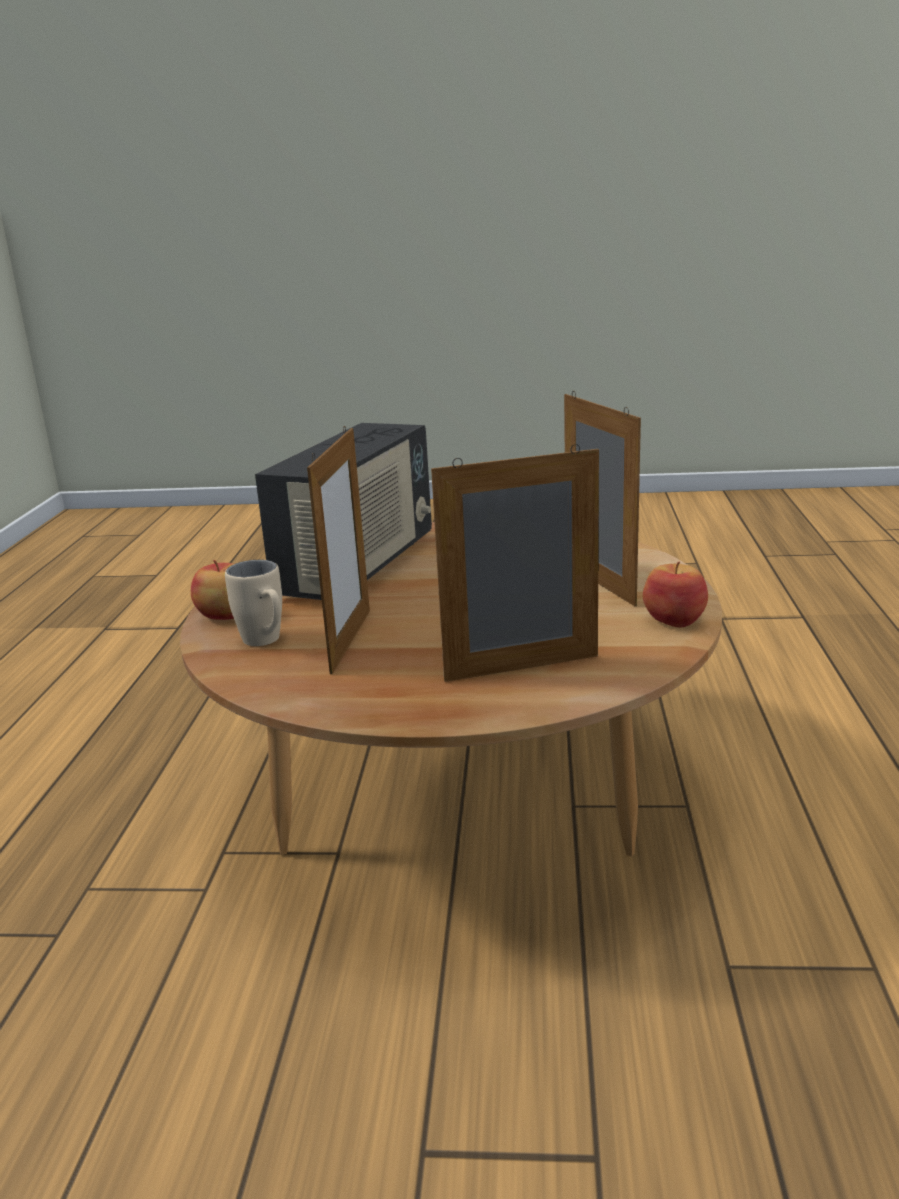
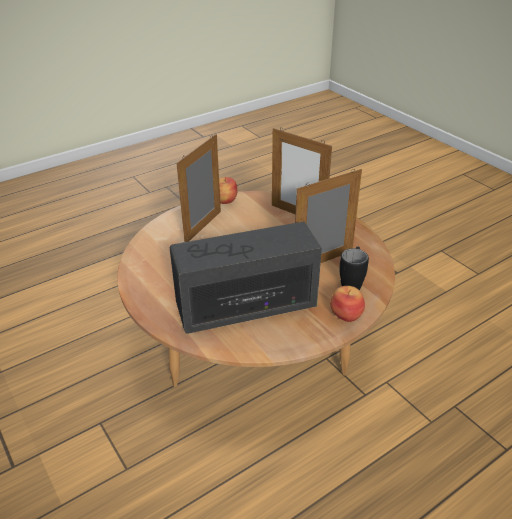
camera: 130 degrees left, 15 degrees up
(266, 643) = (352, 282): beige mug -> black mug

